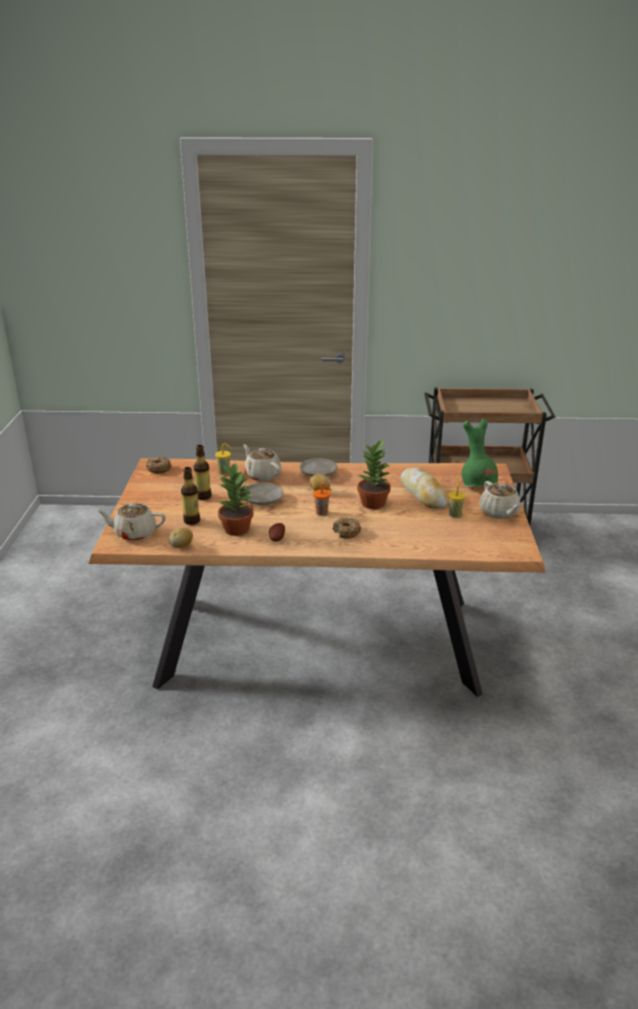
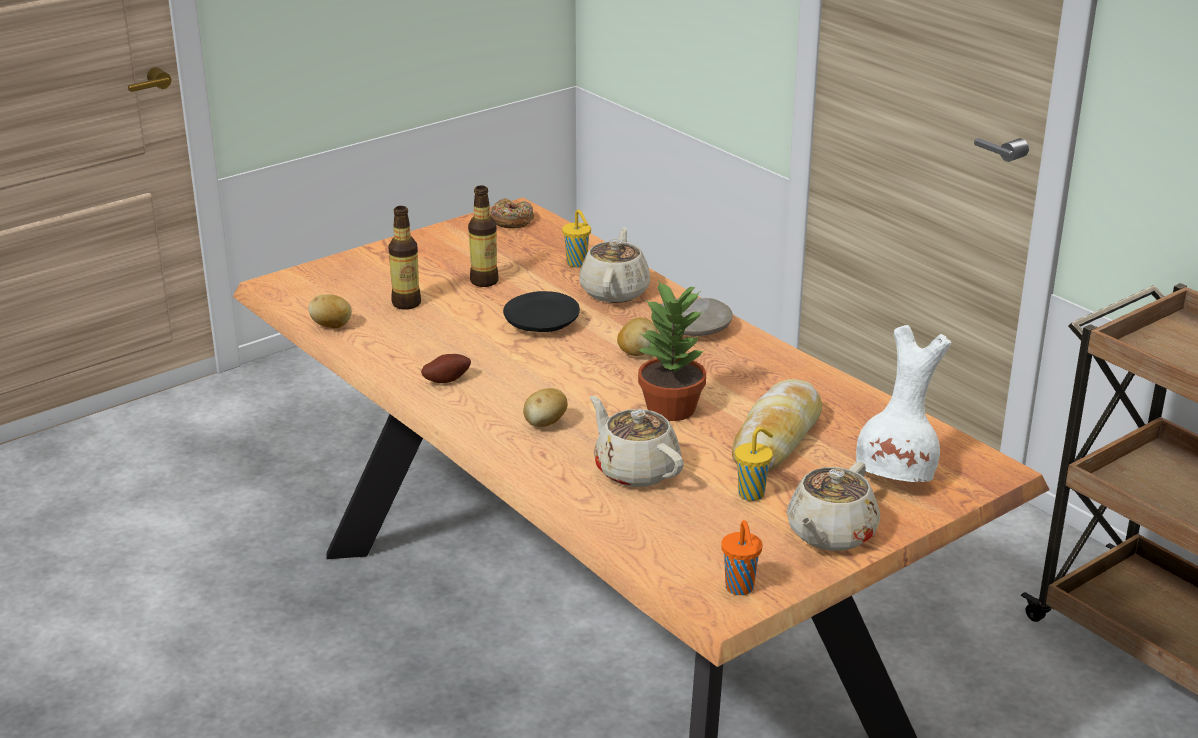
camera: 50 degrees right, 0 degrees up
(134, 533) = (321, 284): beige teapot -> beige teapot (635, 470)
(236, 529) = (431, 341): potted plant -> none
(263, 500) = (541, 324): beige plate -> black plate
(322, 513) = (574, 382): orange cup -> orange cup (740, 588)
(346, 532) = (545, 424): donut -> potato
(478, 486) = (897, 477): green vase -> white vase

